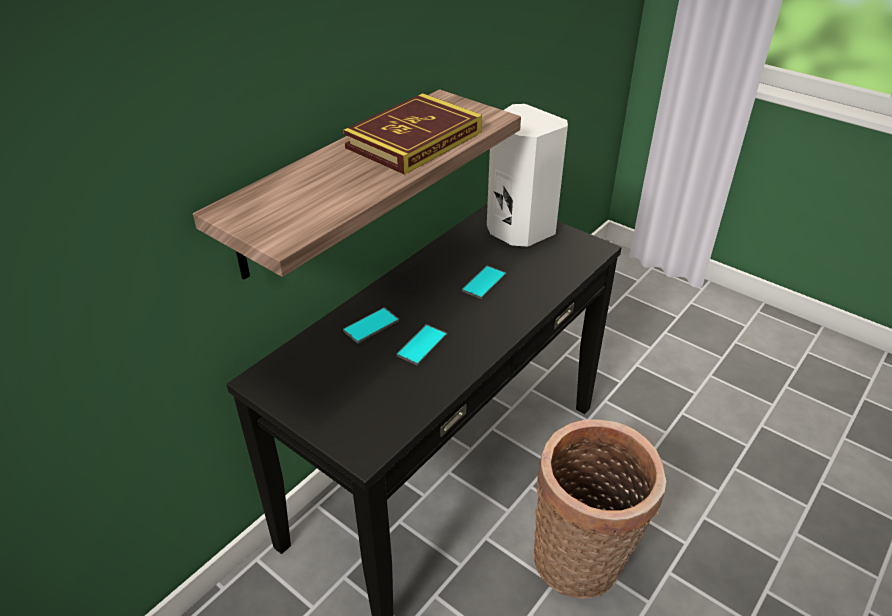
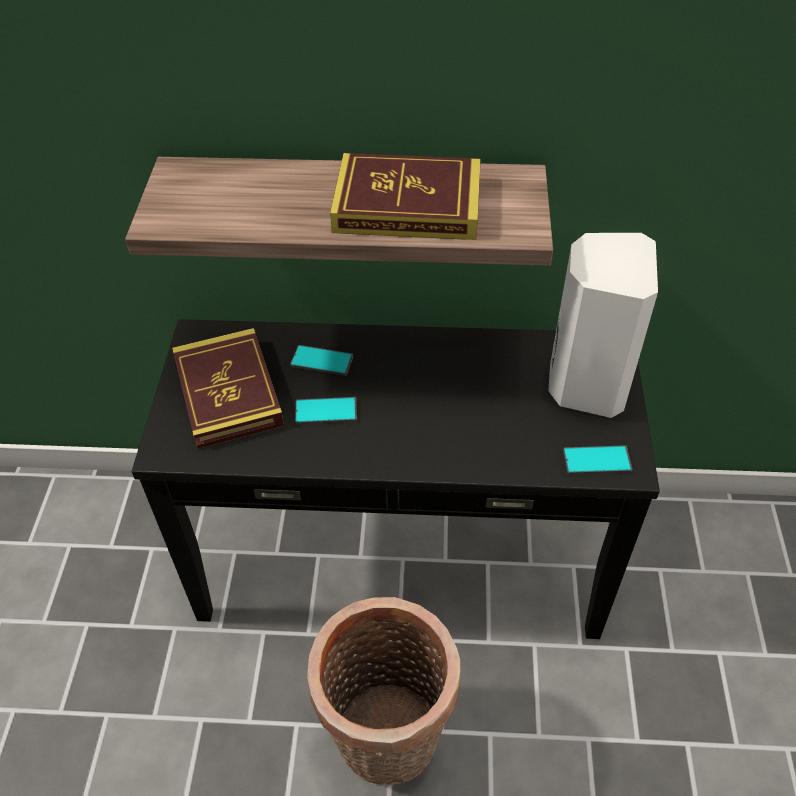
camera: 55 degrees right, 10 degrees up
(345, 388) = (228, 392): none -> book
(484, 282) = (464, 404): phone -> phone (597, 460)

